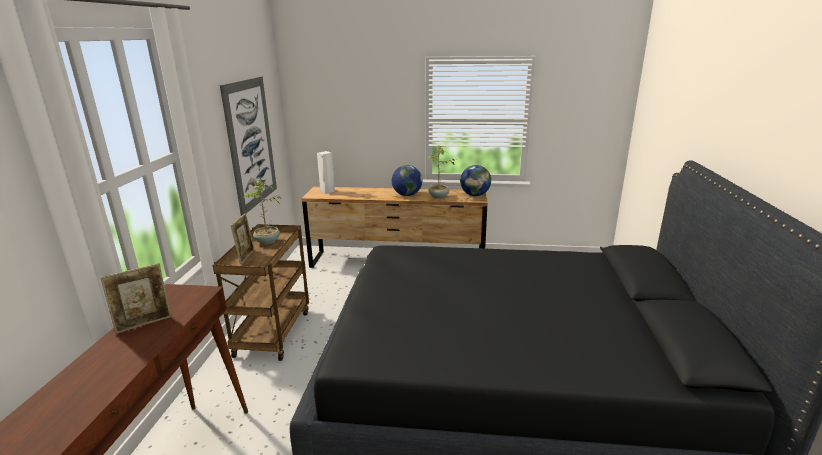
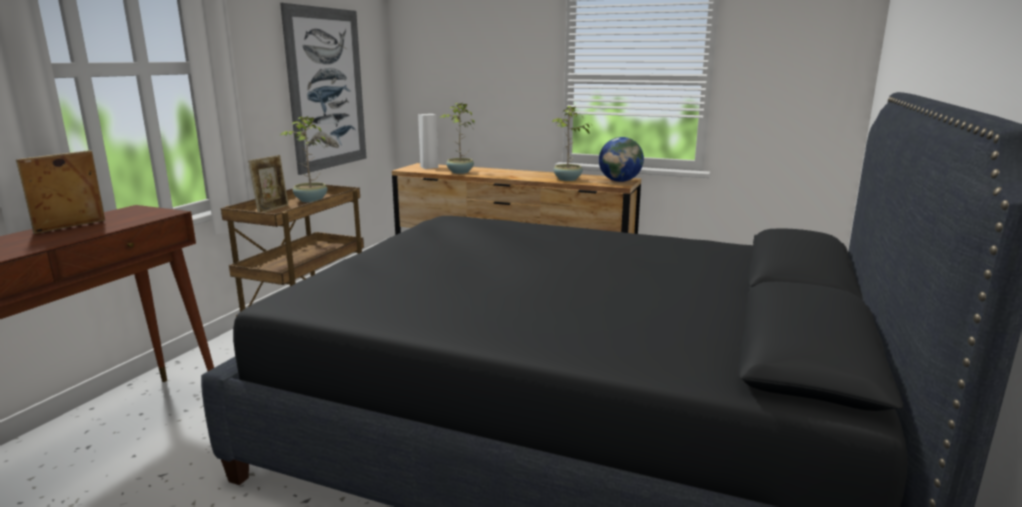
camera: 15 degrees right, 5 degrees down
(144, 323) = (70, 227): picture frame -> picture frame turned 150 degrees clockwise
(356, 196) = (459, 172): none -> potted plant
(407, 195) = (526, 175): globe -> none

